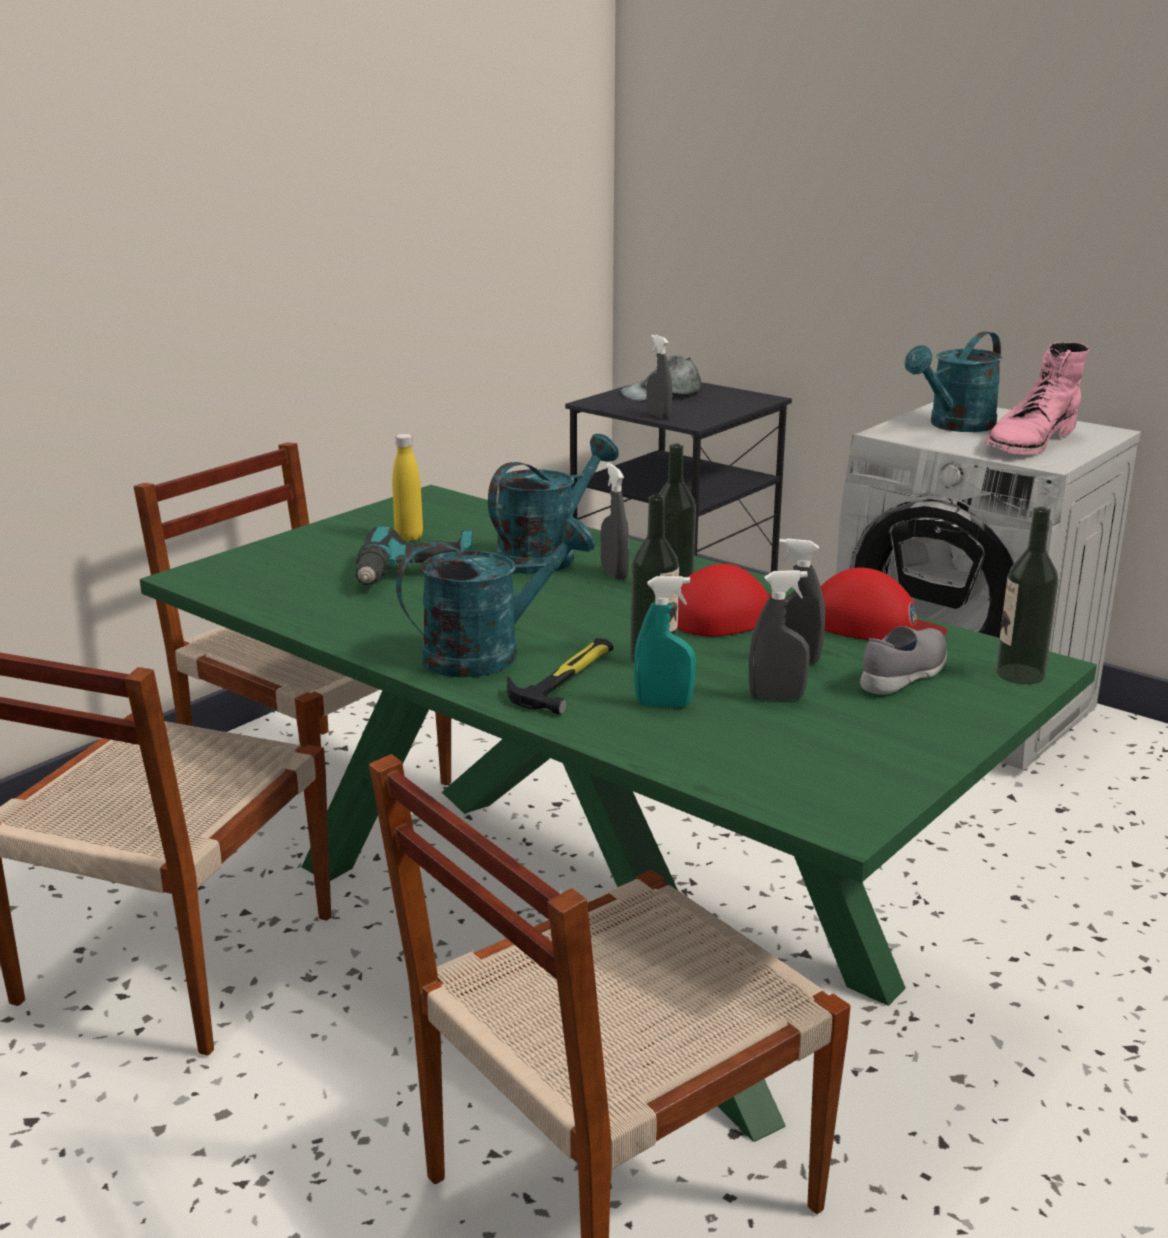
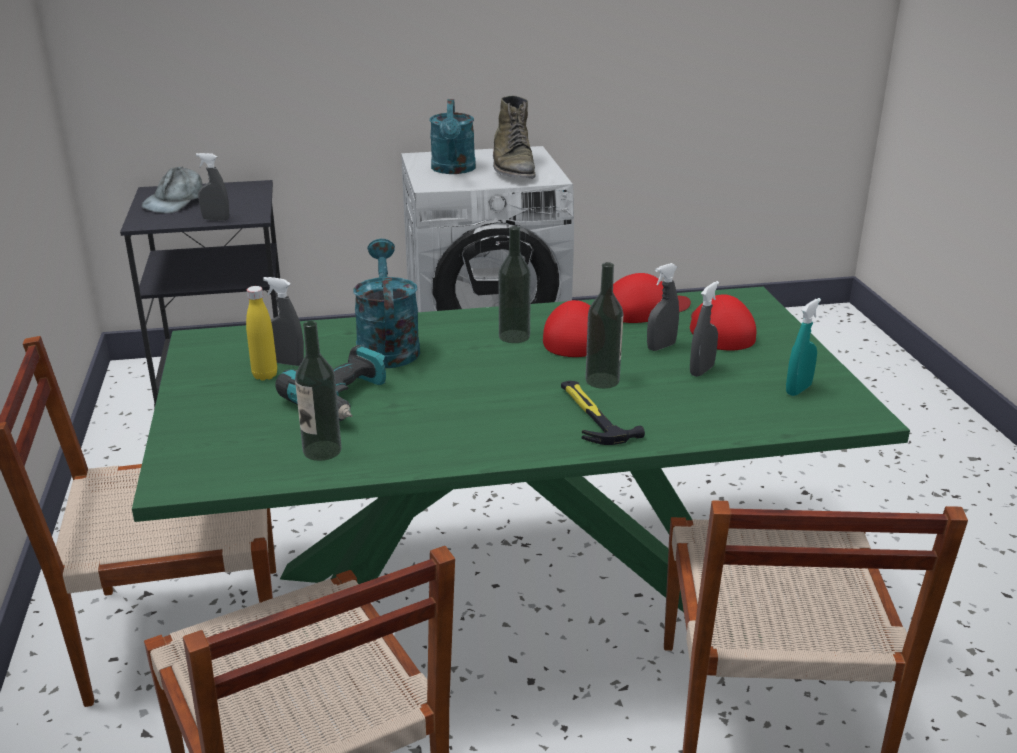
camera: 50 degrees left, 5 degrees up
(488, 653) = (517, 425): turquoise watering can -> none
(614, 574) = (456, 340): grey spray bottle -> grey spray bottle (287, 363)
(663, 704) = (668, 403): turquoise spray bottle -> turquoise spray bottle (798, 390)
(905, 676) = (719, 330): grey shoe -> red cap
(1020, 674) = (753, 306): bottle -> bottle (322, 450)
(1029, 441) = (513, 168): pink boot -> green boot

